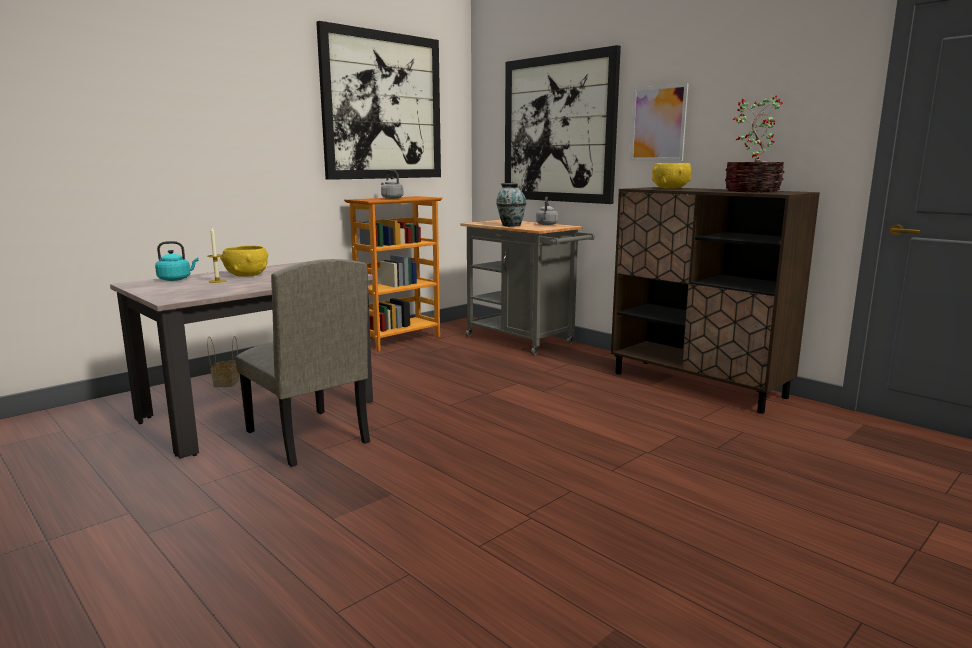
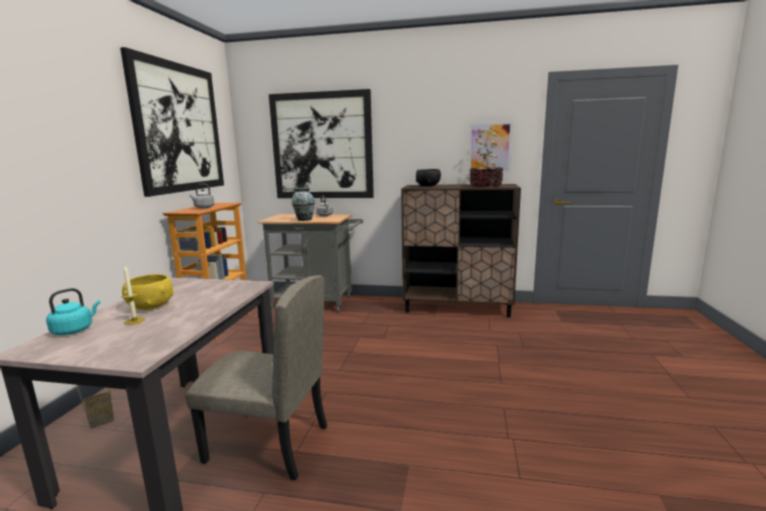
camera: 35 degrees left, 0 degrees up
(658, 123) = (404, 143): picture -> picture (489, 148)
(670, 188) = (428, 186): yellow bowl -> black bowl

